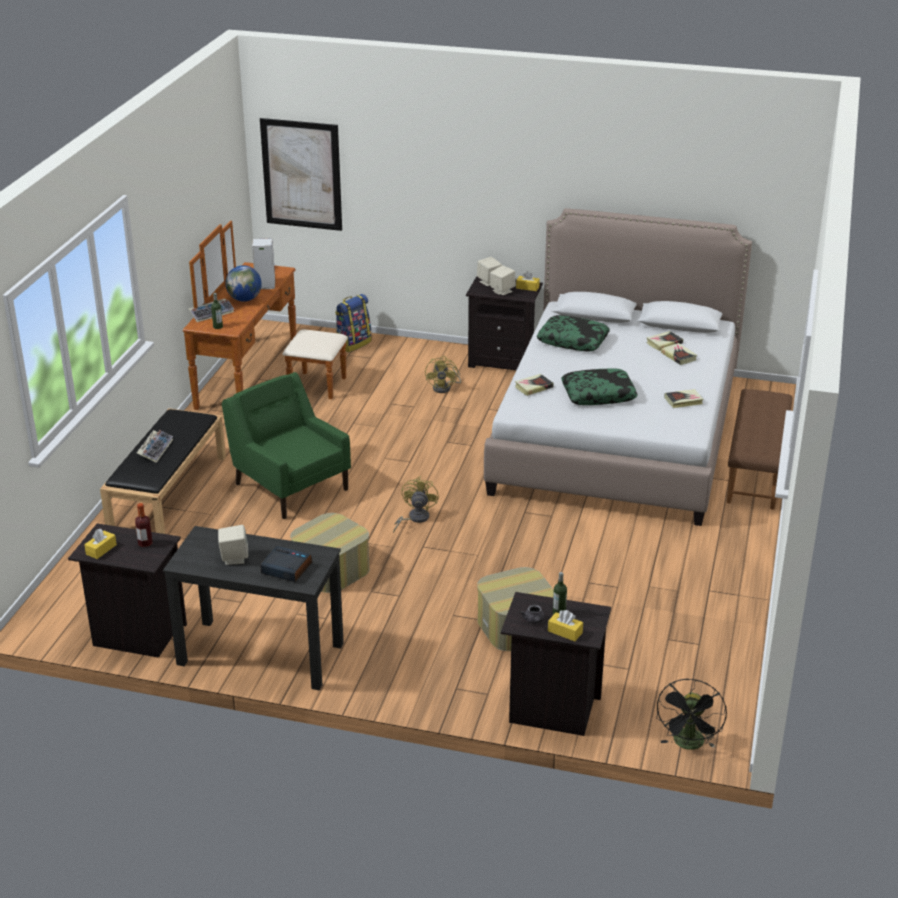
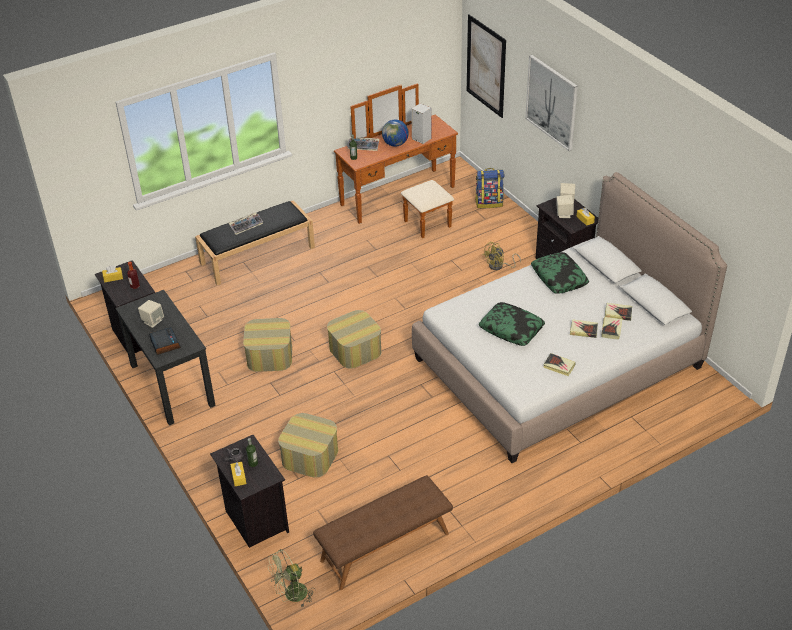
camera: 45 degrees right, 10 degrees up
(290, 486) = (321, 287): green armchair -> none
(414, 518) = (355, 350): yellow fan -> ottoman
(432, 172) = (552, 102): none -> picture
(533, 387) = (478, 300): book -> book (583, 330)
(689, 745) = (291, 596): black fan -> green fan
(757, 469) = (612, 446): brown bench -> brown bench (385, 547)

